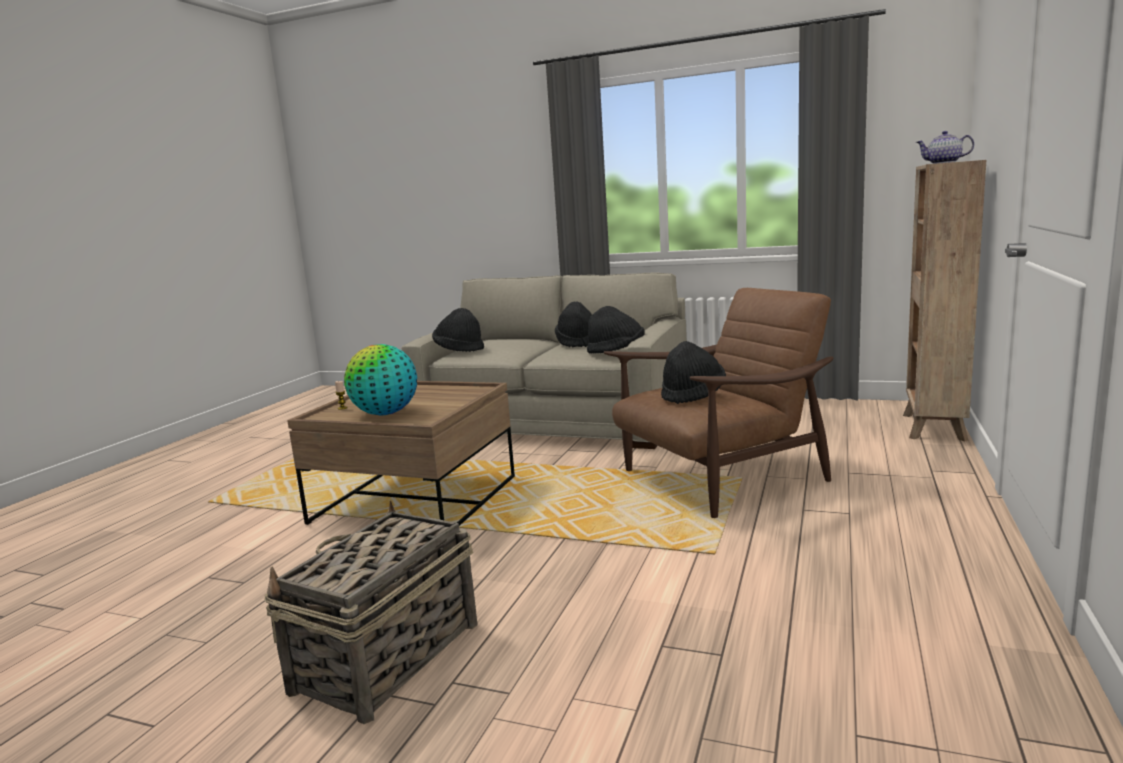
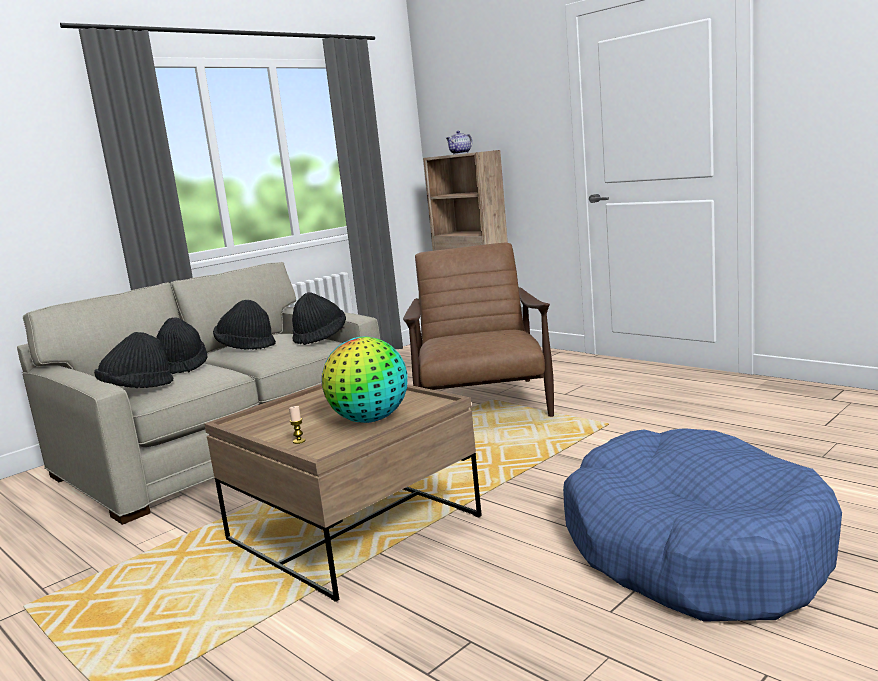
camera: 65 degrees left, 0 degrees up
(385, 658) = (693, 549): basket -> blue dog bed
(692, 395) = (477, 337): black hat -> black hat (182, 366)

